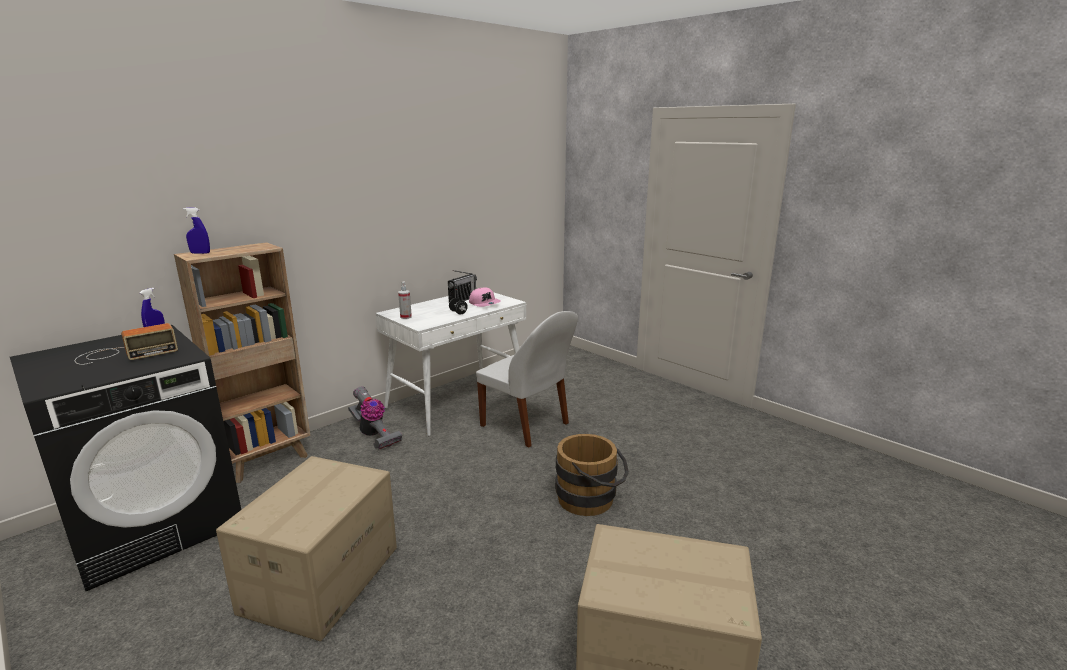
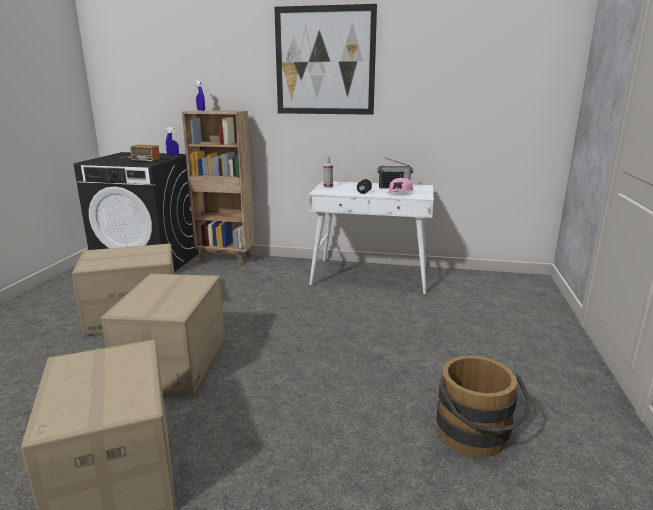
camera: 55 degrees right, 0 degrees up
(359, 168) = (325, 61): none -> picture
(373, 435) = (287, 271): vacuum cleaner -> none
(490, 574) = (175, 363): none -> cardboard box
(526, 426) = (376, 311): white chair -> none
(591, 500) = (304, 373): brown bucket -> brown bucket (476, 438)

